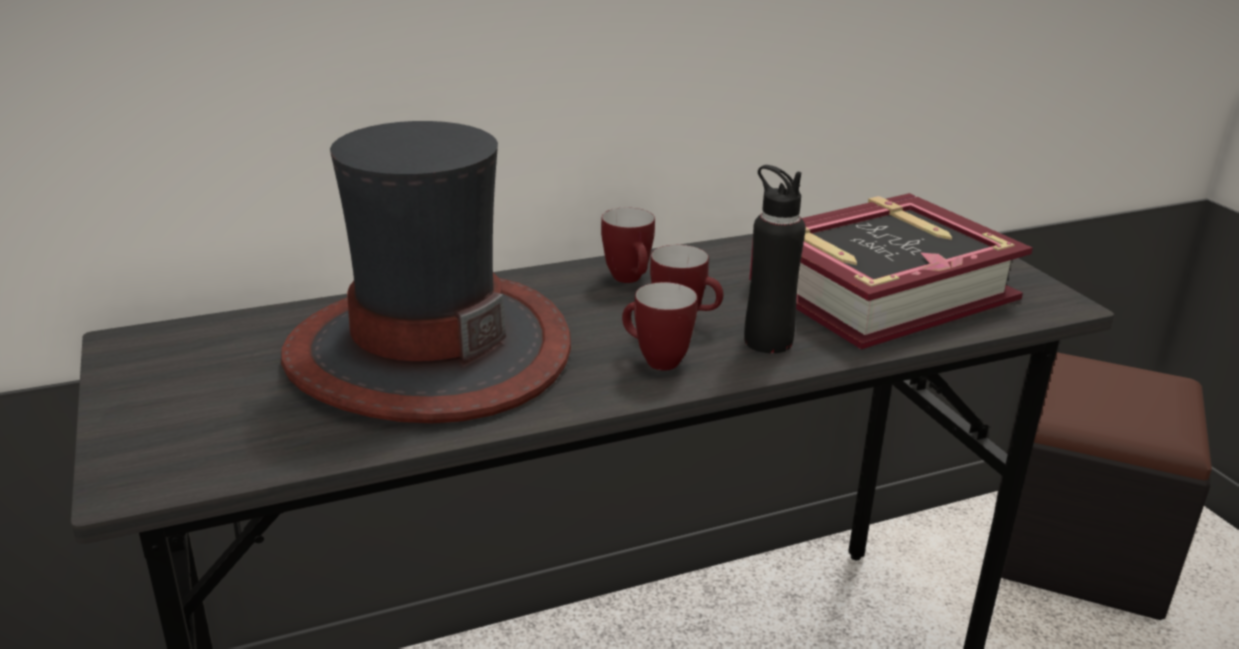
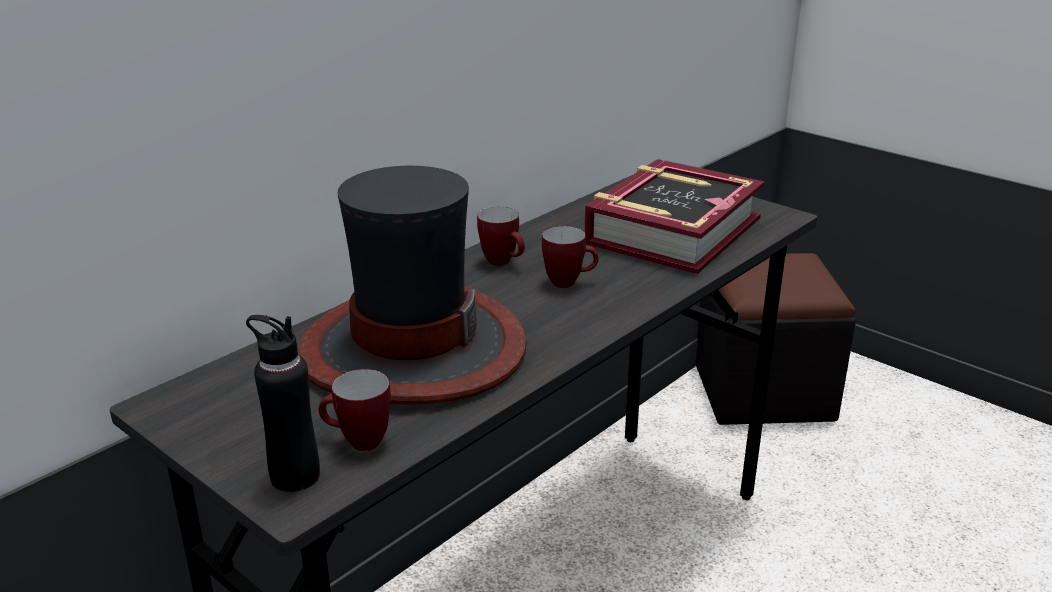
camera: 25 degrees left, 0 degrees up
(654, 361) = (576, 314): mug -> mug (357, 442)
(768, 341) = (635, 283): black bottle -> black bottle (295, 476)

